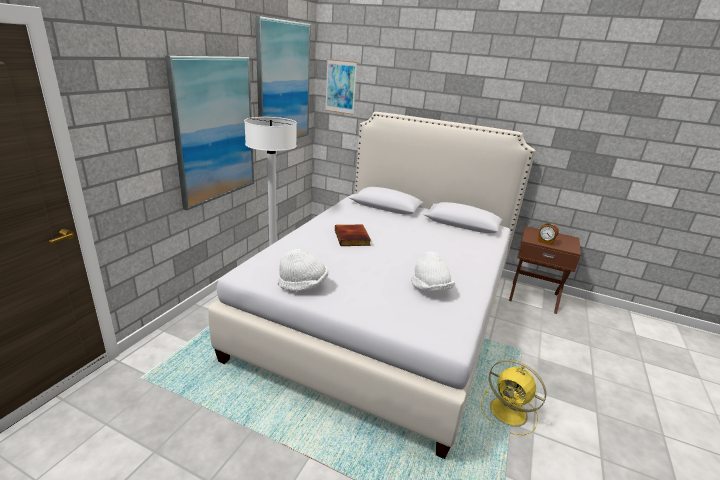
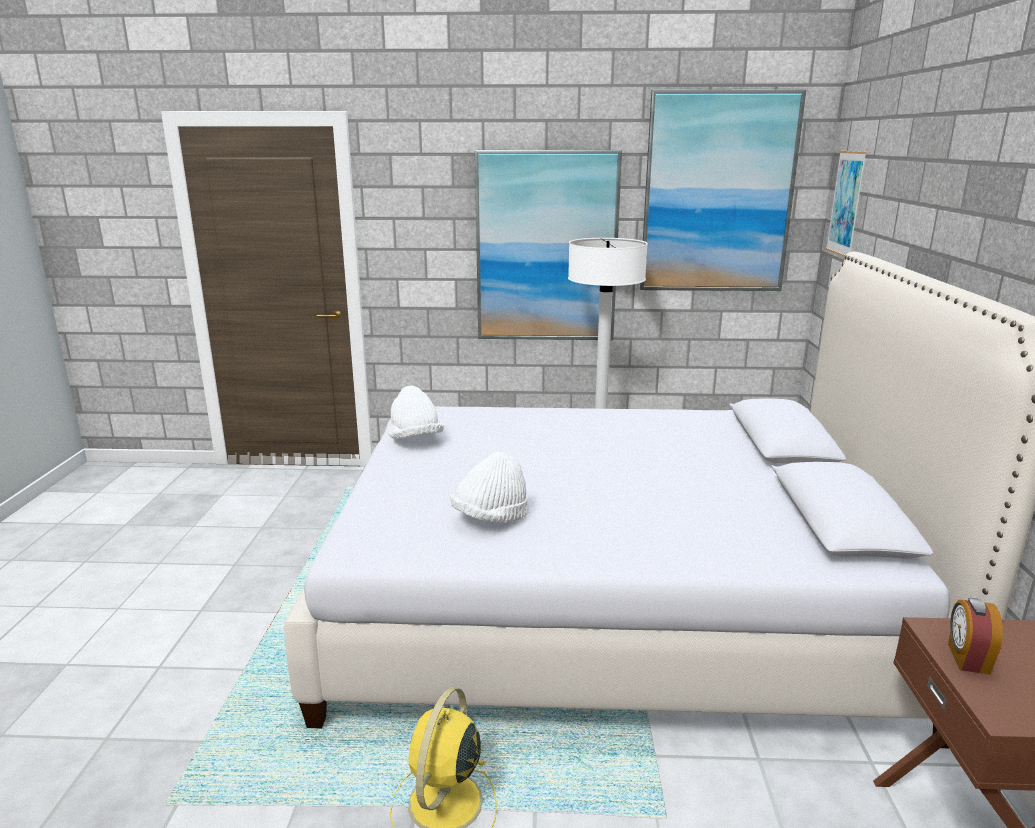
camera: 70 degrees right, 5 degrees down
(353, 237) = (592, 440): book -> none

